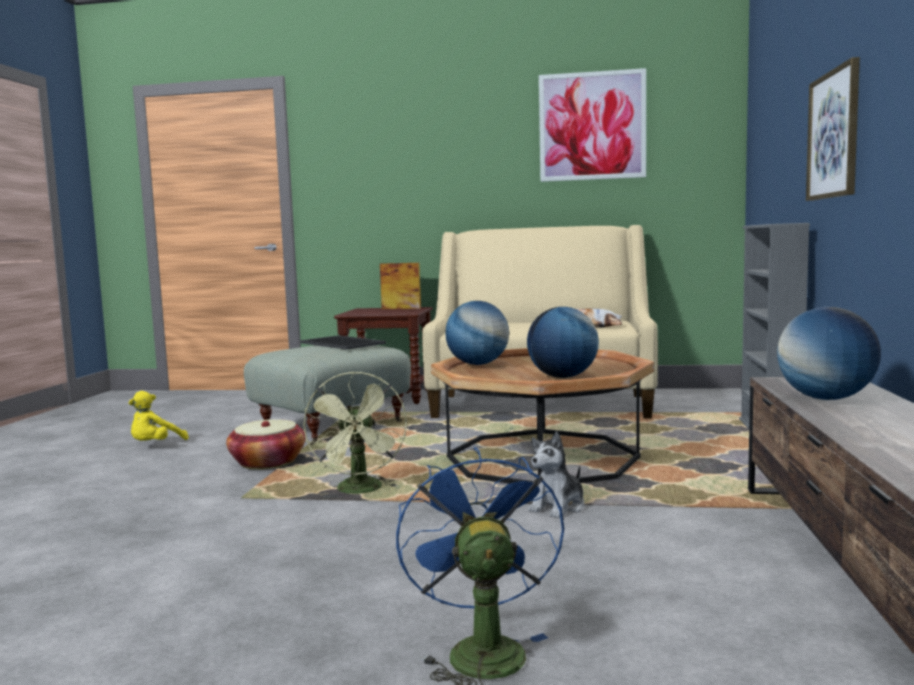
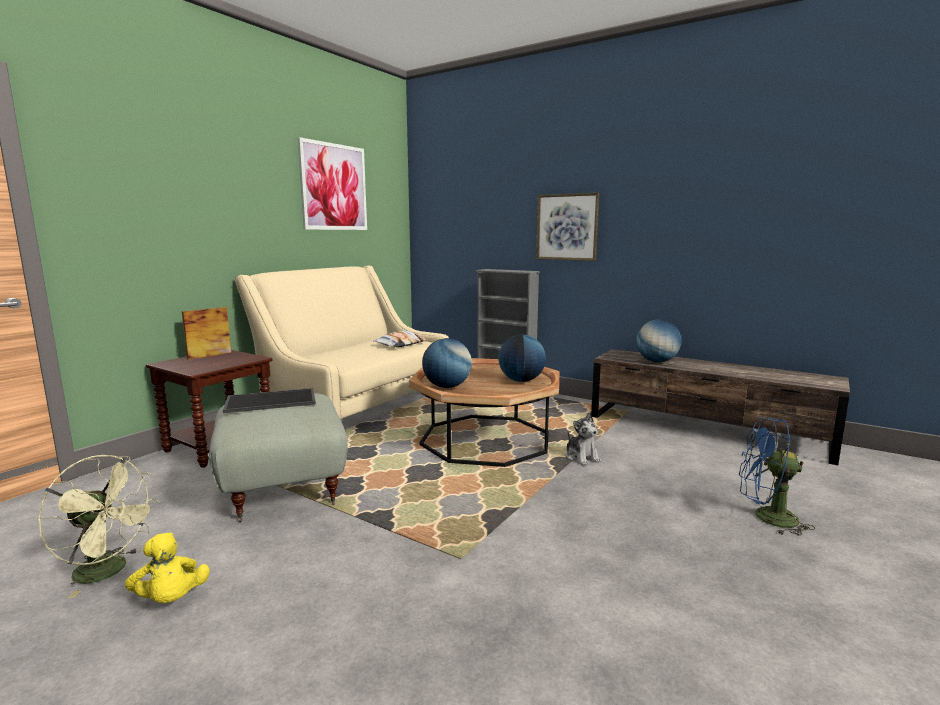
camera: 65 degrees left, 5 degrees up
(267, 462) = (362, 533): basket -> none
(361, 491) = (495, 505): green fan -> green fan (109, 571)

